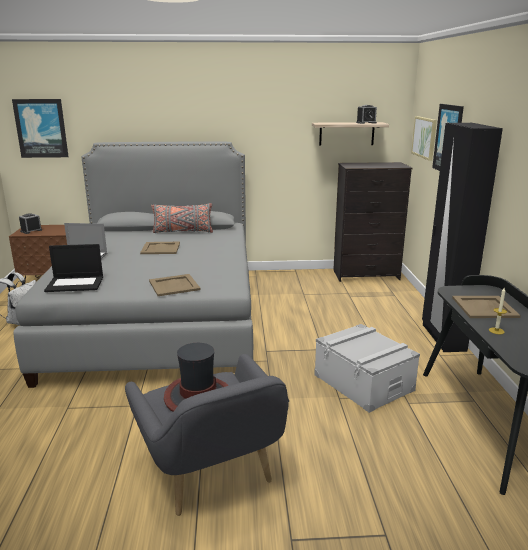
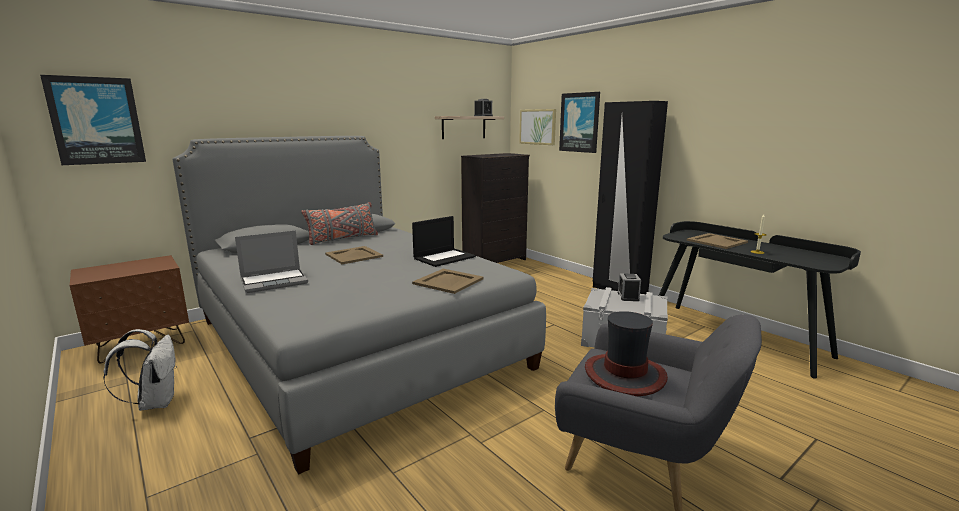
camera: 35 degrees left, 5 degrees down
(31, 231) = (100, 273): alarm clock -> alarm clock (628, 296)
(75, 284) = (331, 305): laptop -> laptop (444, 257)

